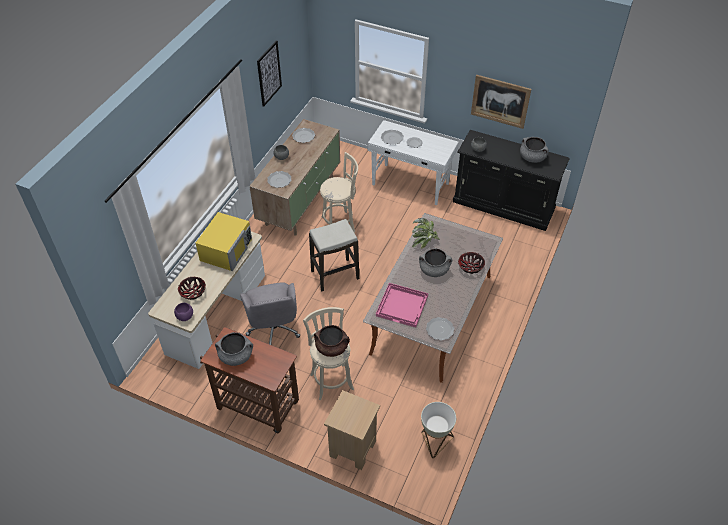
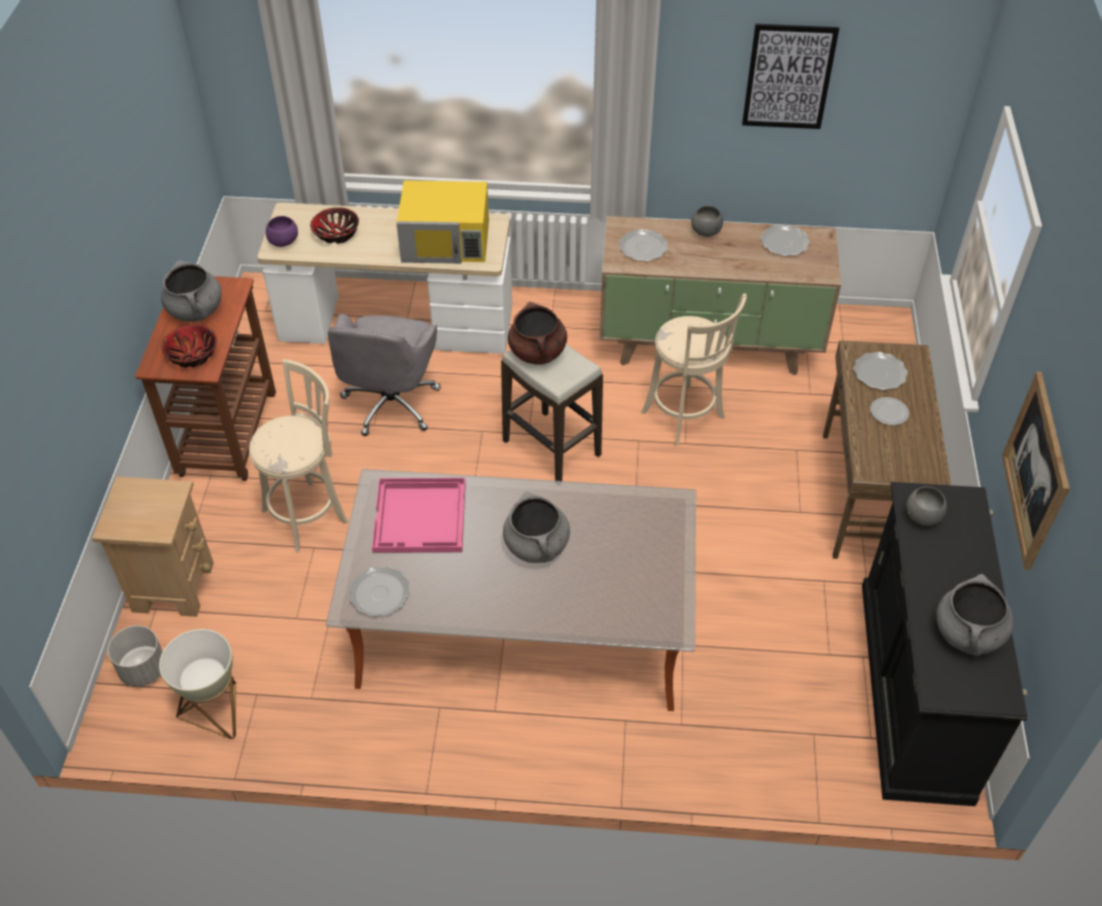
camera: 70 degrees right, 0 degrees up
(273, 329) = (390, 404): grey office chair -> grey office chair turned 45 degrees counterclockwise
(332, 347) = (285, 443): brown cooking pot -> brown cooking pot (537, 352)
(400, 469) = (143, 669): none -> grey planter
(411, 184) = (867, 497): white console table -> brown console table
(424, 242) = (609, 510): potted plant -> none
(470, 267) = (573, 607): bowl -> bowl (192, 355)

